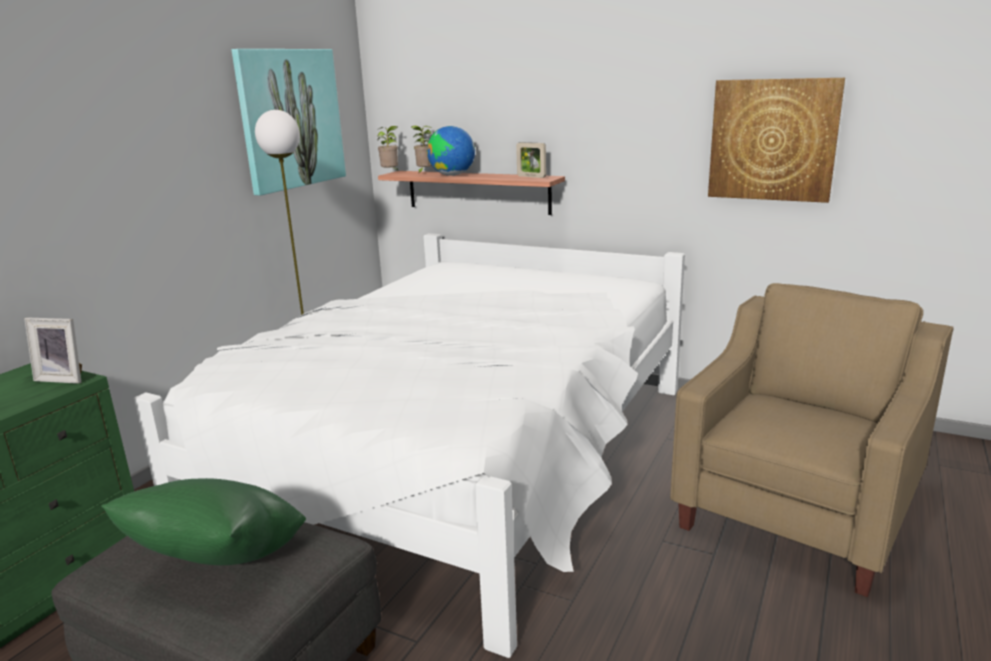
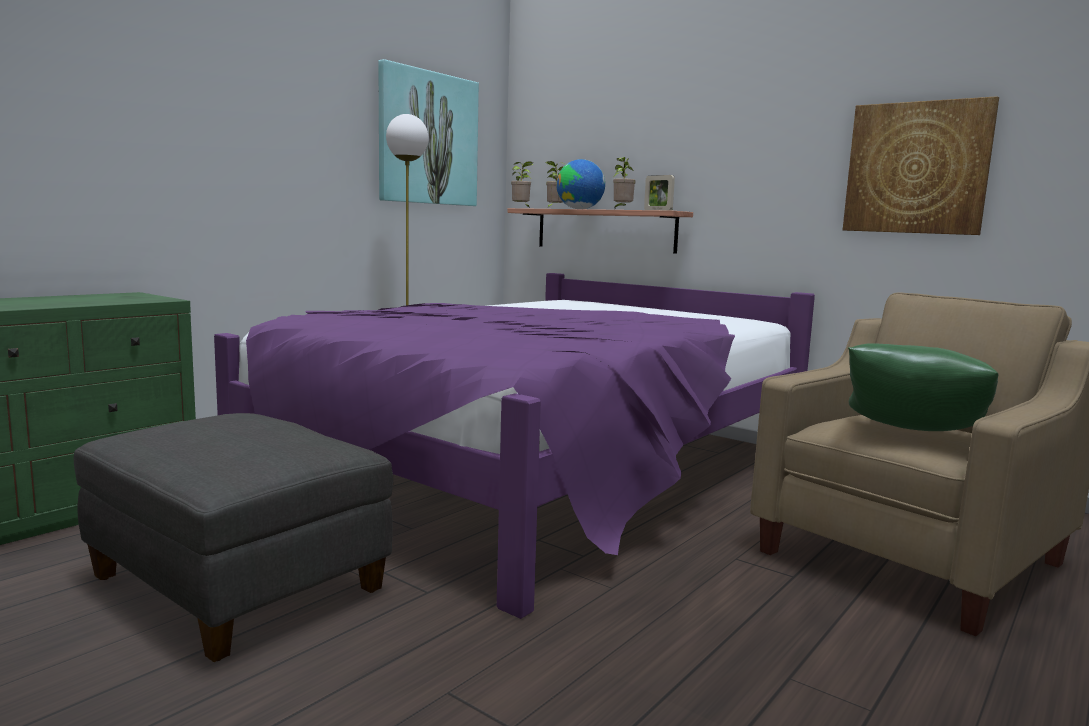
camera: 10 degrees right, 10 degrees down
(64, 378) = (153, 298): picture frame -> none
(220, 563) = (233, 443): green pillow -> green pillow (911, 434)
(460, 453) = (539, 470): white bed -> purple bed
(497, 178) = (622, 209): none -> potted plant

